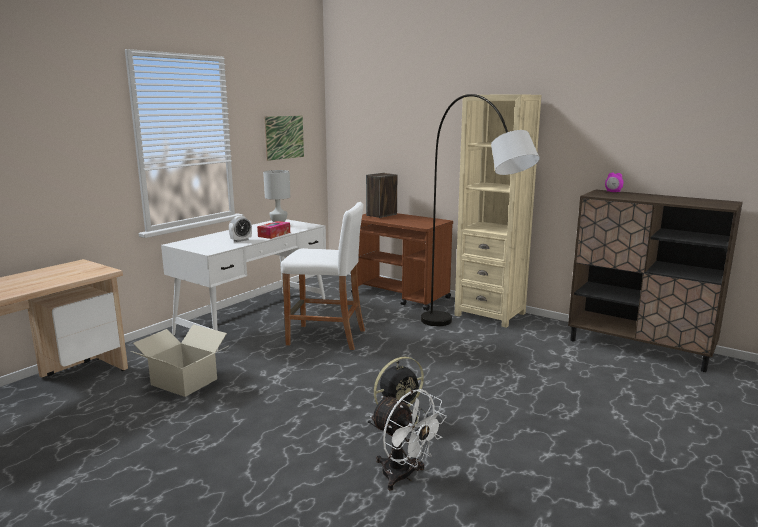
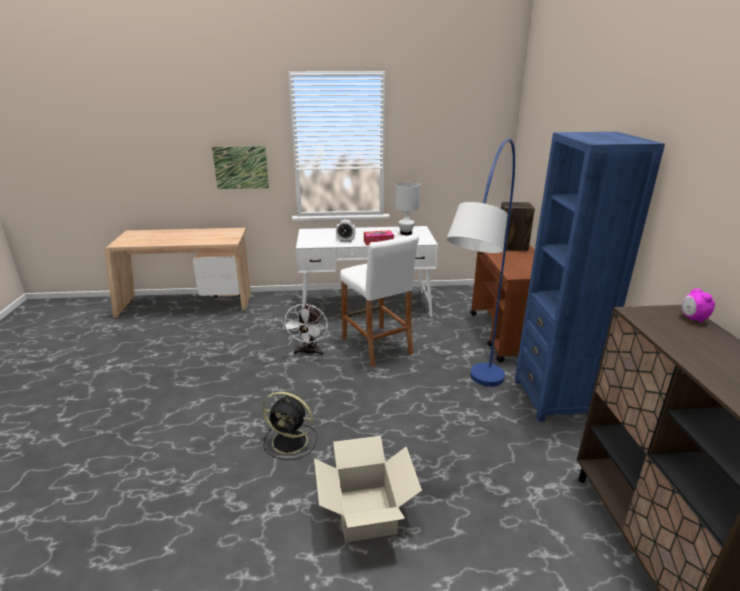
camera: 50 degrees right, 10 degrees up
(184, 381) = (251, 334): cardboard box -> cardboard box (366, 512)
(284, 137) = (453, 149): picture -> picture (241, 167)
(403, 476) = (210, 483): white fan -> white fan (309, 352)
(469, 341) = (471, 414): grey floor lamp -> blue floor lamp
(490, 314) = (553, 398): beige bookcase -> blue bookcase

